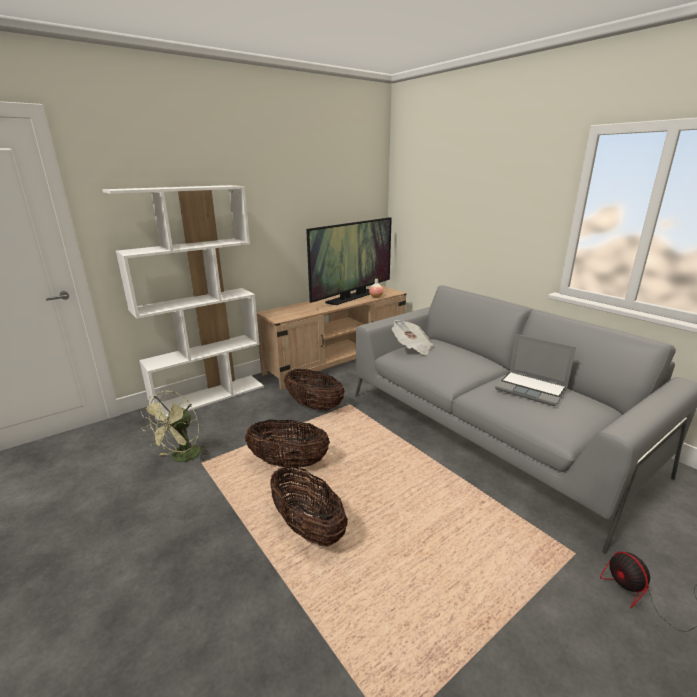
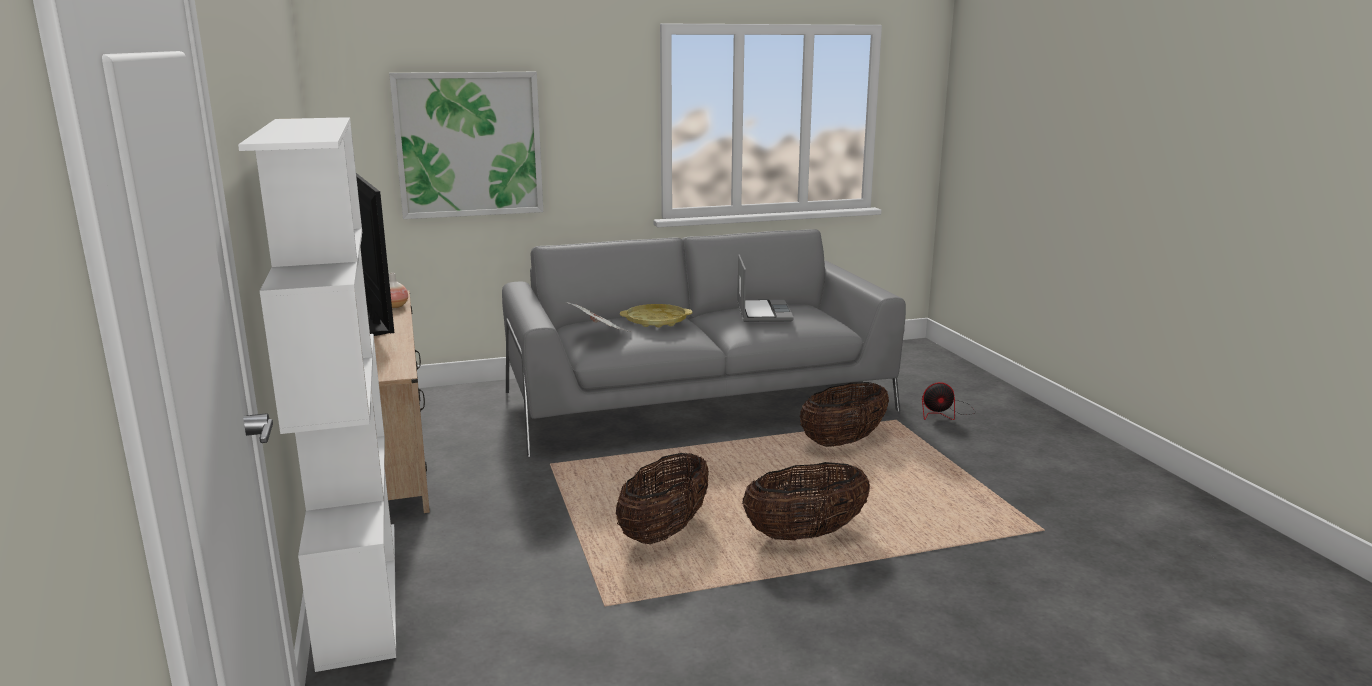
camera: 70 degrees left, 5 degrees down
(182, 458) = (572, 626): green fan -> none
(314, 406) = (523, 491): basket -> basket (843, 442)
(449, 215) = (469, 144): none -> picture
(457, 357) = (656, 321): none -> yellow tray
(532, 389) = (762, 312): laptop -> laptop turned 60 degrees counterclockwise

